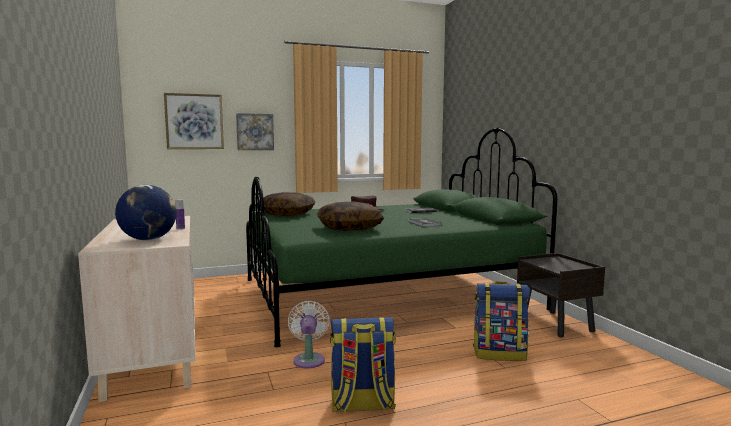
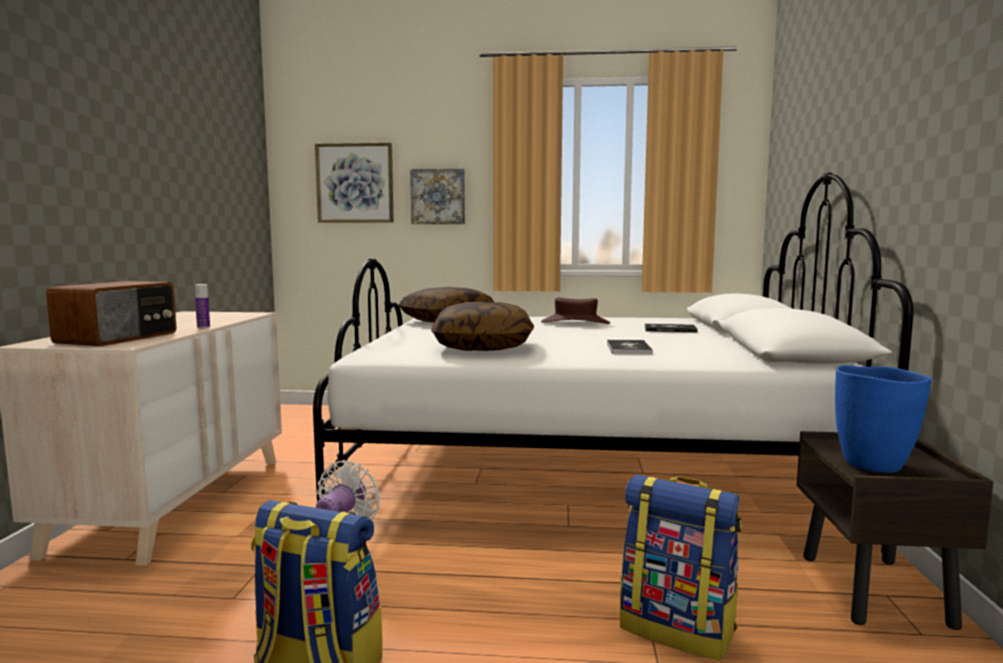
camera: 25 degrees right, 0 degrees up
(148, 239) = (119, 338): globe -> radio
(385, 294) = (585, 469): green bed -> white bed
(558, 266) = (873, 464): none -> blue vase

